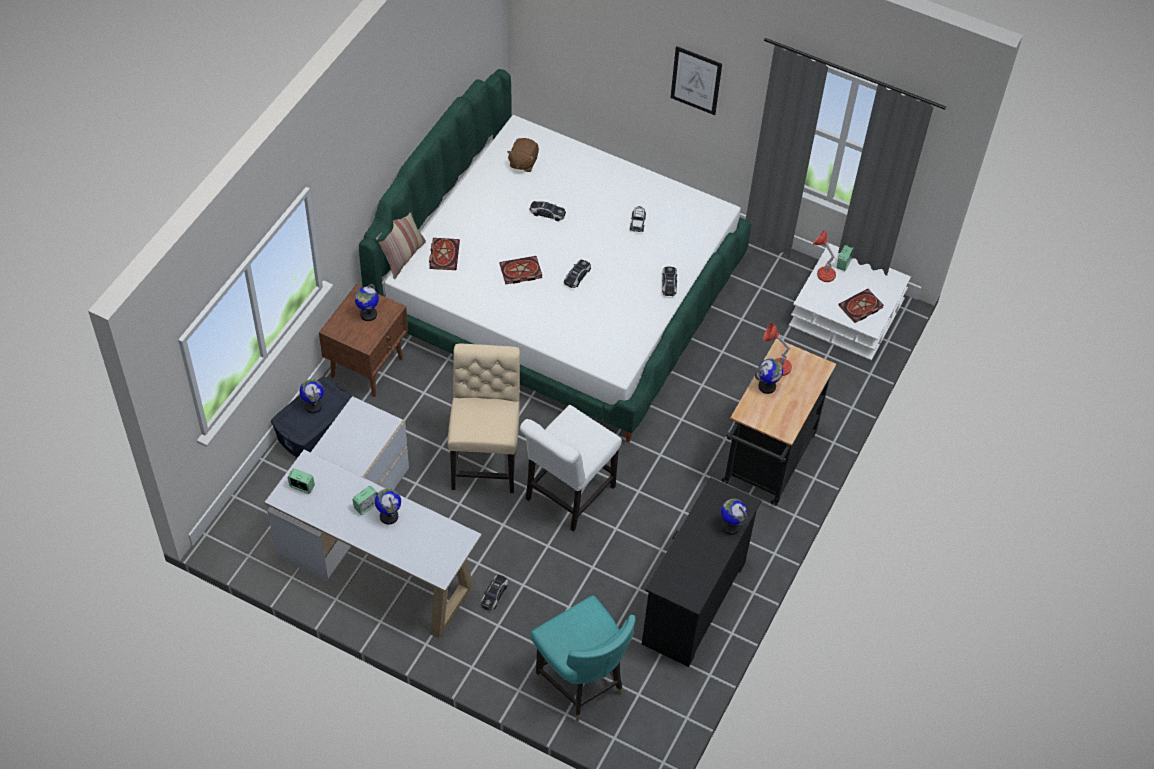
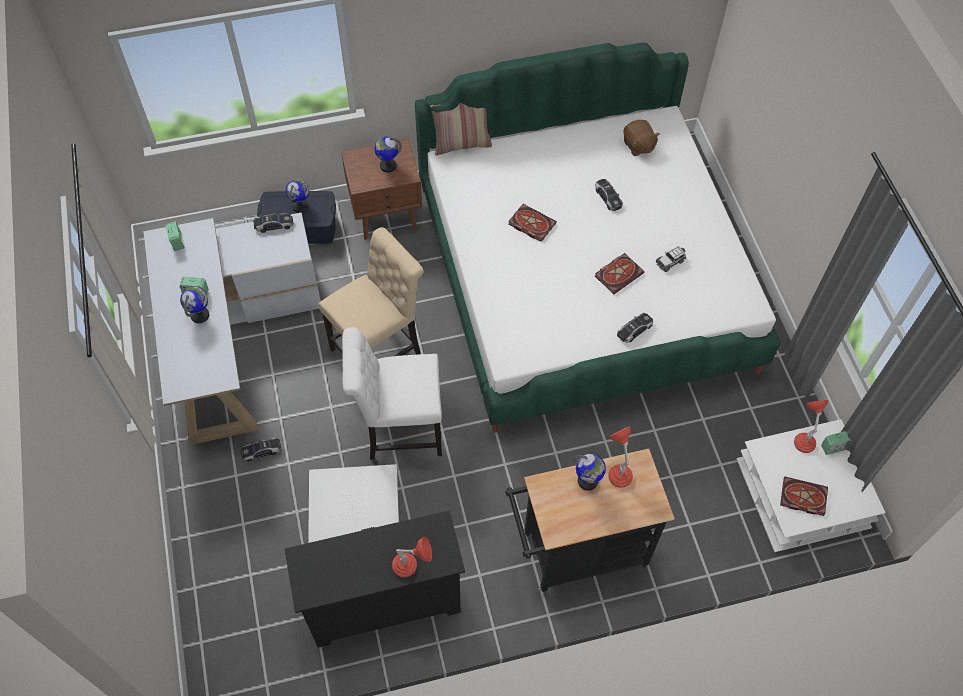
camera: 50 degrees right, 5 degrees up
(443, 254) = (492, 166): book -> book (619, 273)
(523, 162) = (638, 146): brown plush toy -> brown plush toy turned 90 degrees counterclockwise
(577, 276) = (569, 263): toy car -> toy car (274, 225)
(581, 683) = (232, 576): turquoise chair -> none
(608, 573) = (354, 515): none -> white storage box
(696, 80) = (816, 168): picture -> none
(730, 526) = (412, 567): globe -> red table lamp

